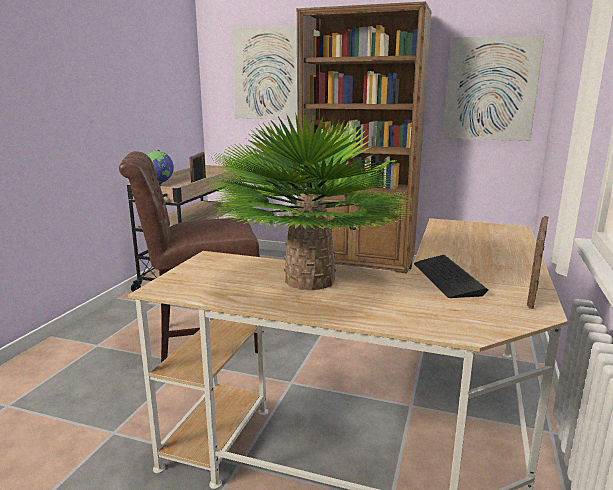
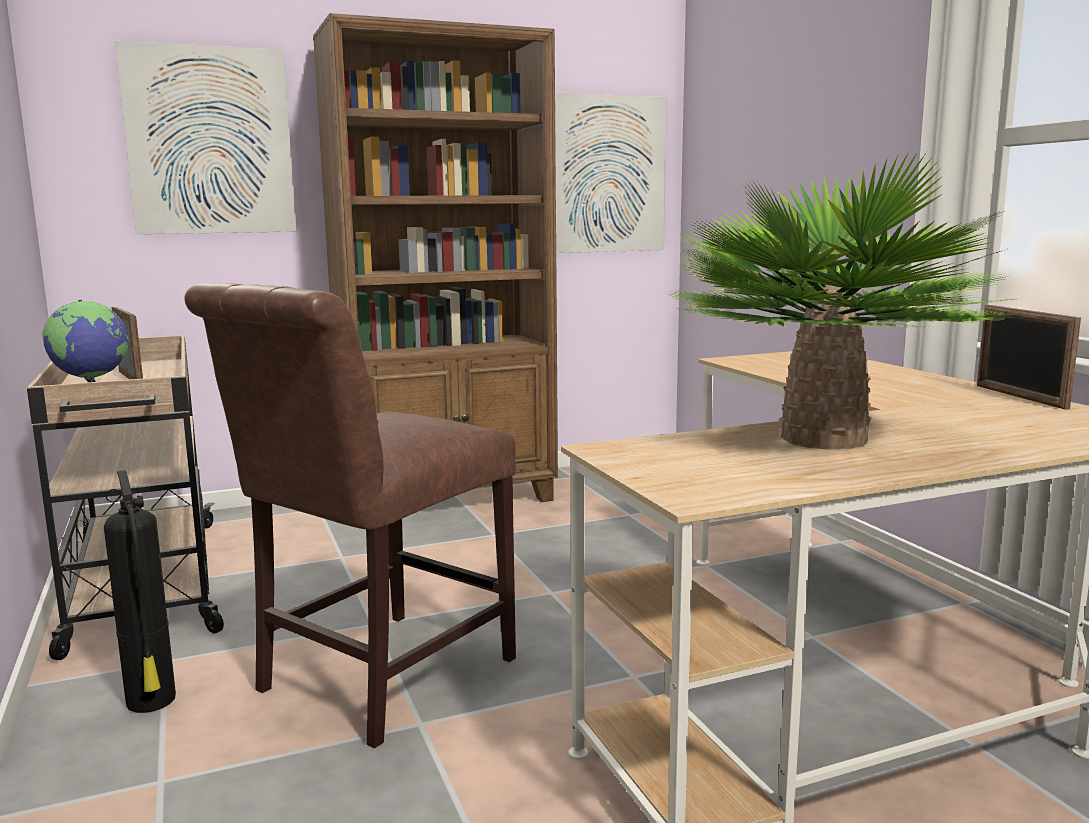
camera: 40 degrees left, 5 degrees down
(133, 317) = (151, 702): none -> fire extinguisher
(447, 278) = (928, 404): keyboard -> none

